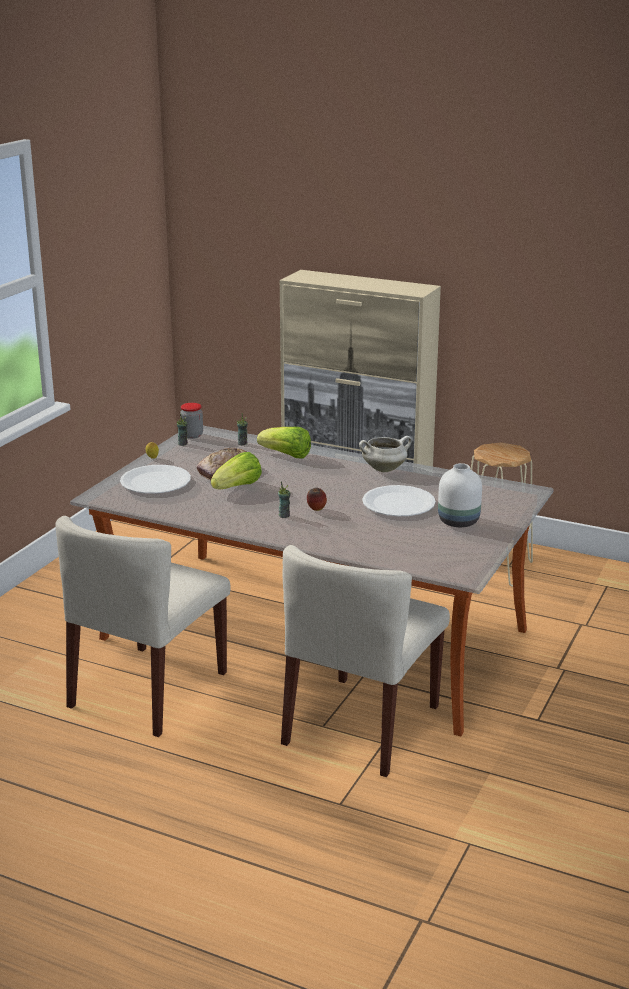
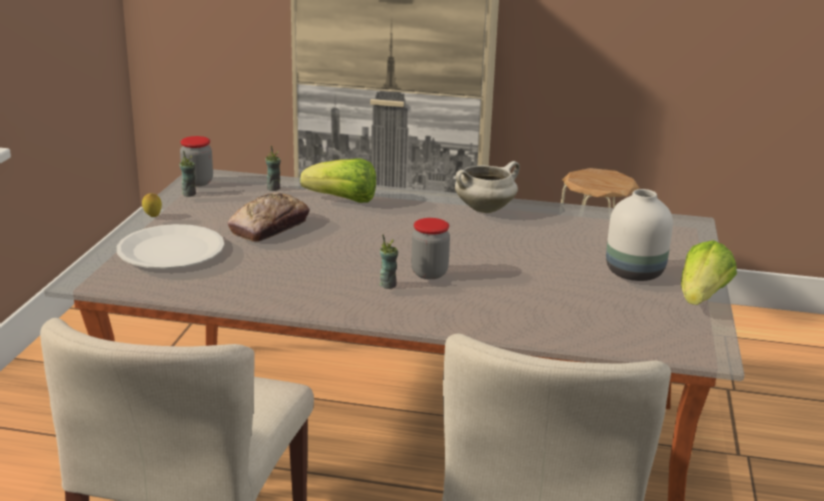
camera: 15 degrees left, 0 degrees up
(237, 487) = (298, 249): lettuce -> lettuce (701, 298)
(316, 510) = (429, 273): apple -> jar
(398, 503) = (536, 254): white plate -> none

